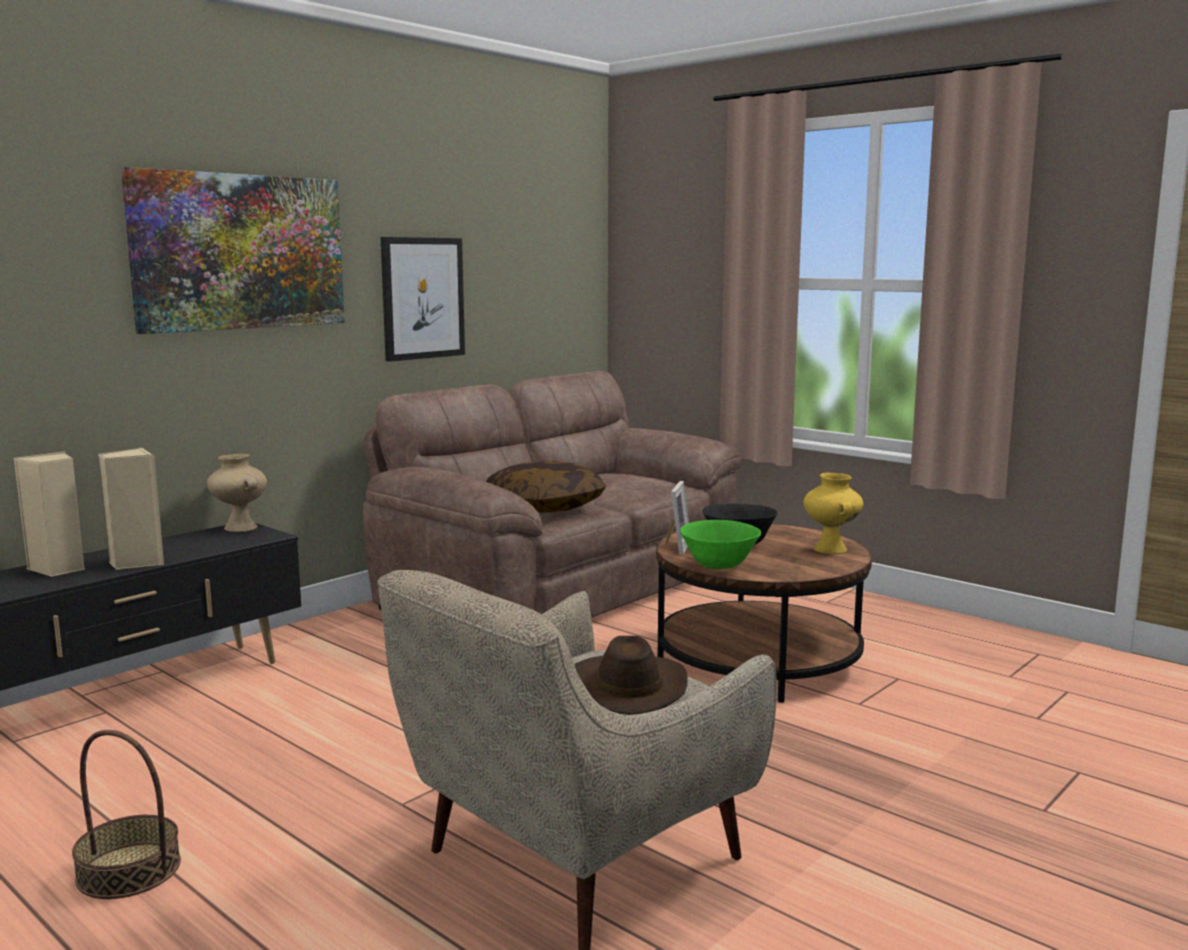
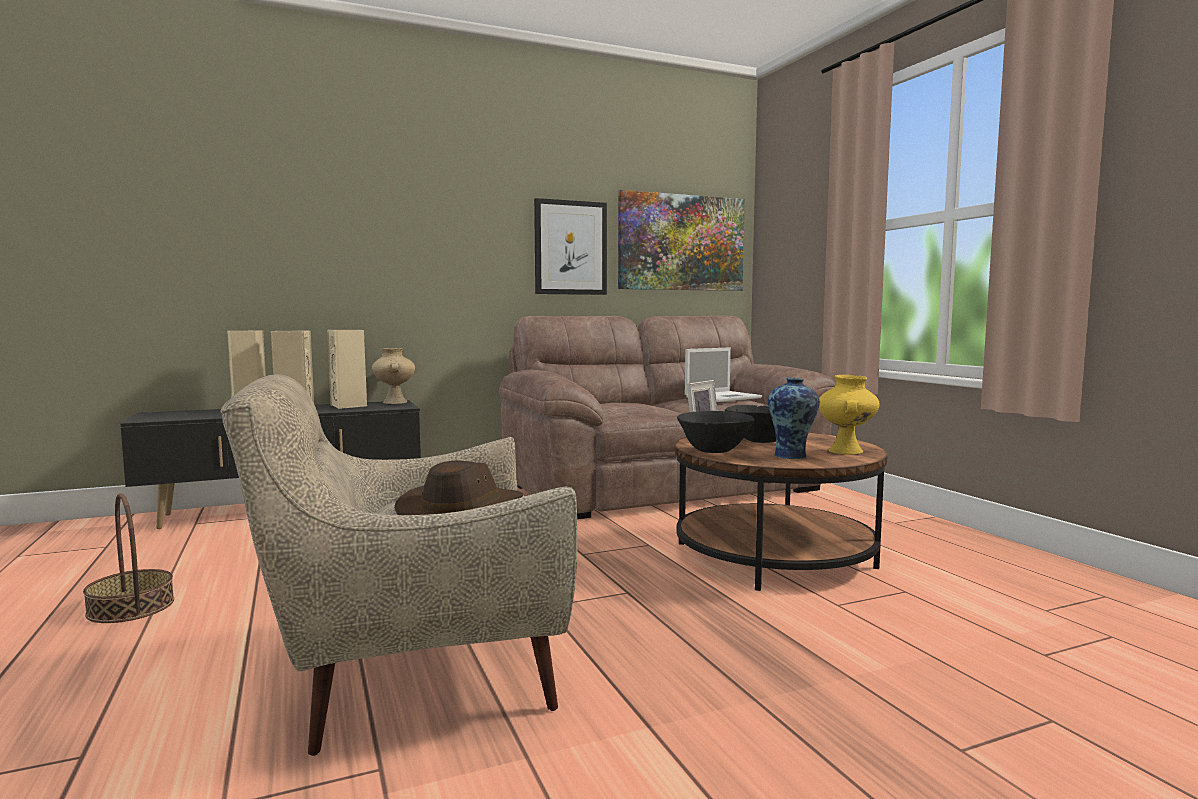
camera: 25 degrees right, 5 degrees down
(191, 542) = (349, 406): none -> beige speaker
(240, 252) = (415, 203): picture -> picture (681, 243)
(545, 506) = (629, 408): pillow -> none
(624, 477) = (723, 397): none -> laptop
(719, 566) = (715, 452): green bowl -> black bowl
(794, 563) = (792, 456): none -> vase

